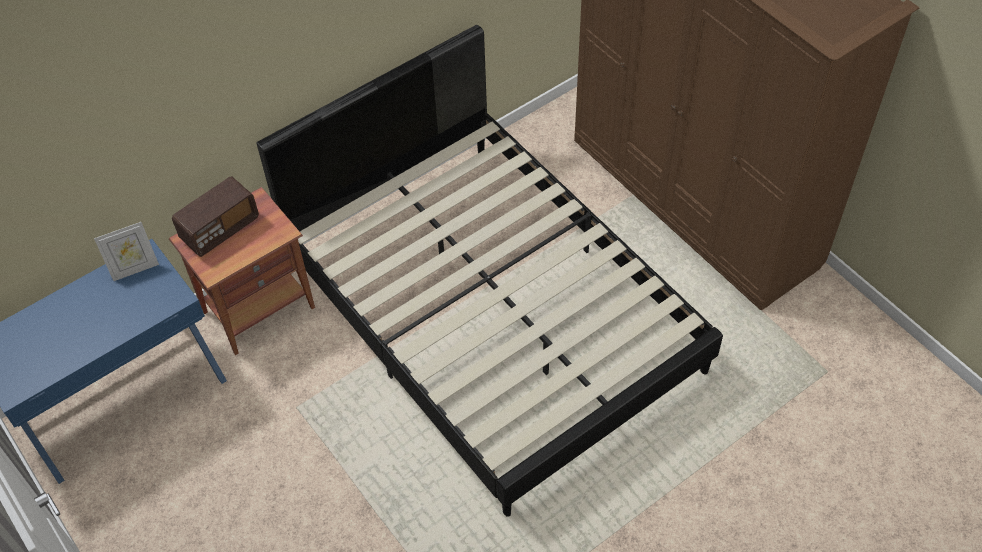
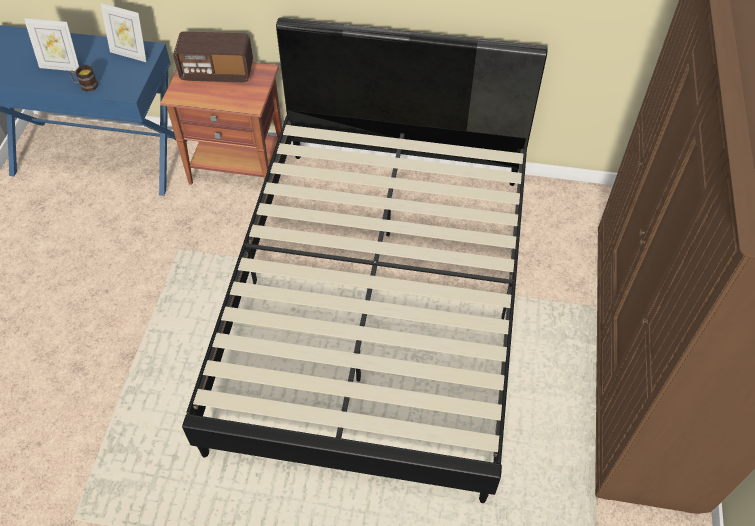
camera: 45 degrees right, 0 degrees up
(87, 325) = (61, 66): none -> picture frame
(134, 321) = (85, 85): none -> mug

